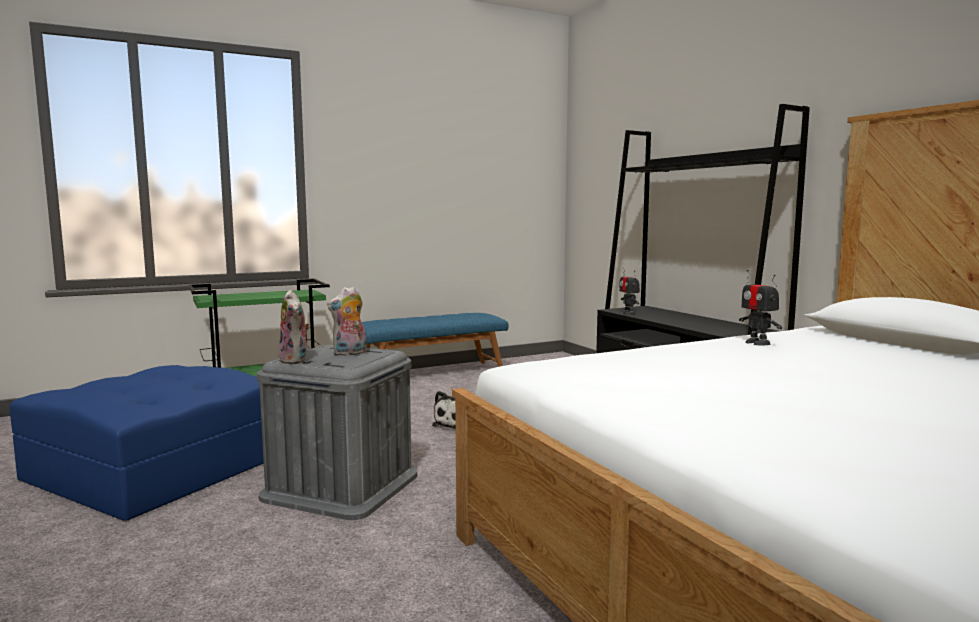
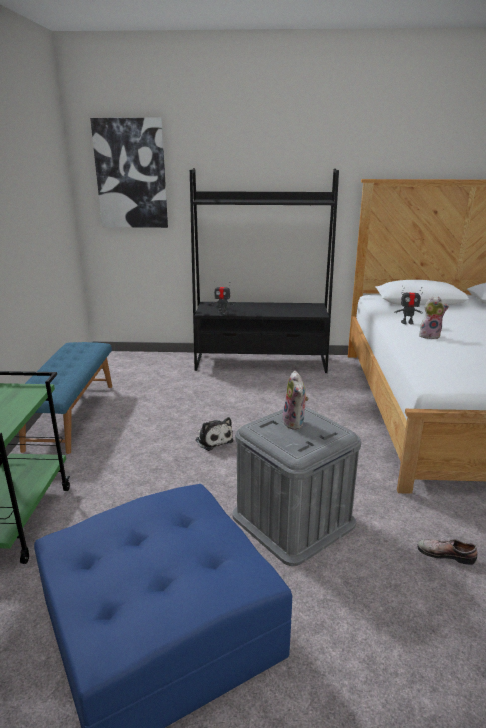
camera: 60 degrees left, 15 degrees up
(296, 360) = (301, 448): plush toy -> plush toy (429, 336)
(336, 588) = (445, 553): none -> shoe
(605, 147) = (131, 174): none -> picture

